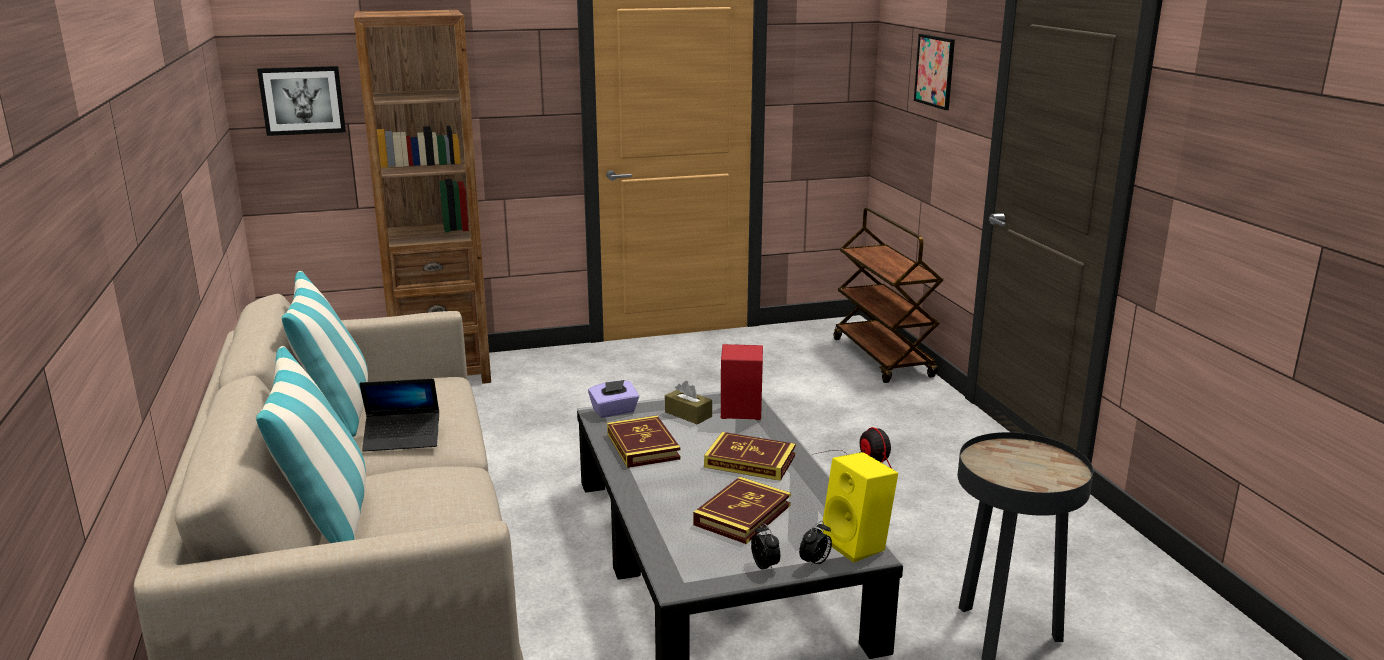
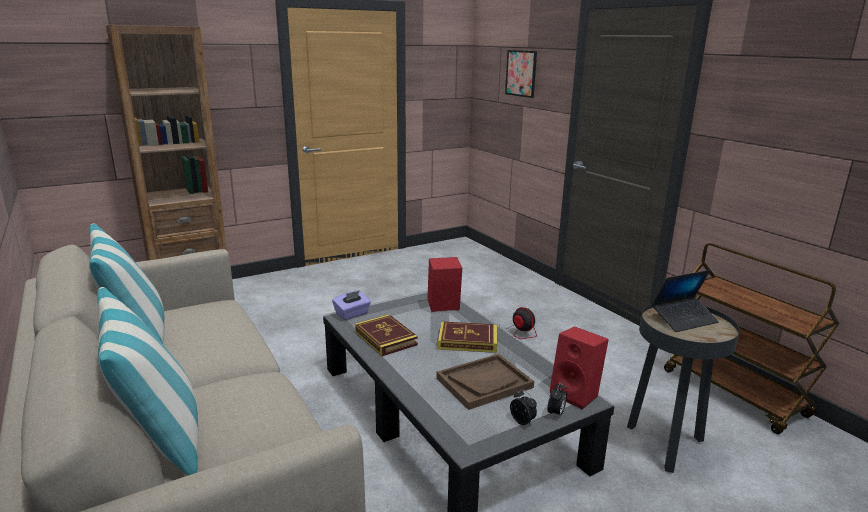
camera: 15 degrees left, 0 degrees up
(302, 100) = (65, 95): picture -> none
(402, 439) = (205, 355): laptop -> laptop (683, 319)
(688, 414) = (407, 311): brown tissue box -> none
(742, 515) = (484, 382): book -> brown tray
(858, 544) = (576, 394): yellow speaker -> red speaker
(883, 358) = (493, 262): brown cart -> brown cart (735, 393)

